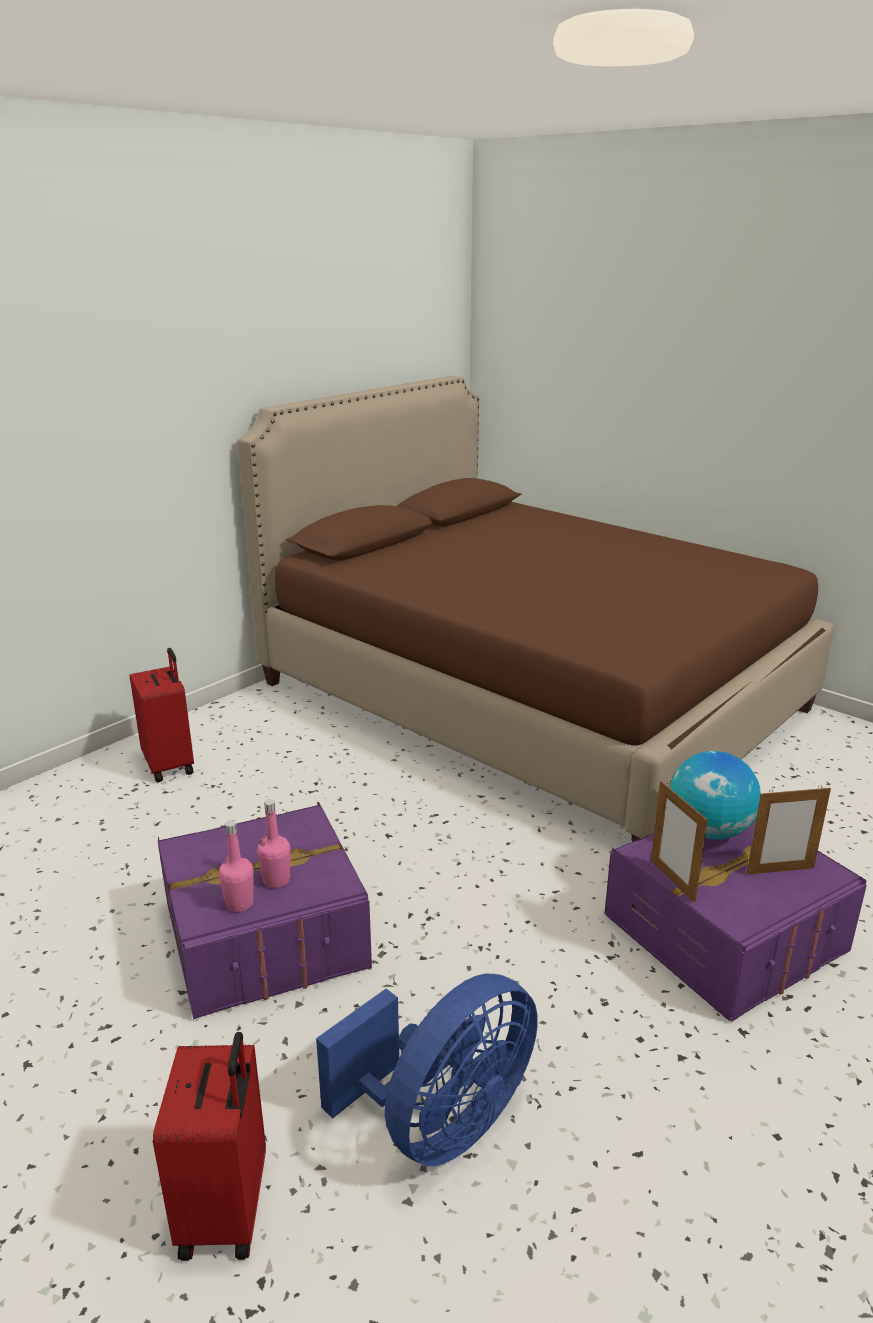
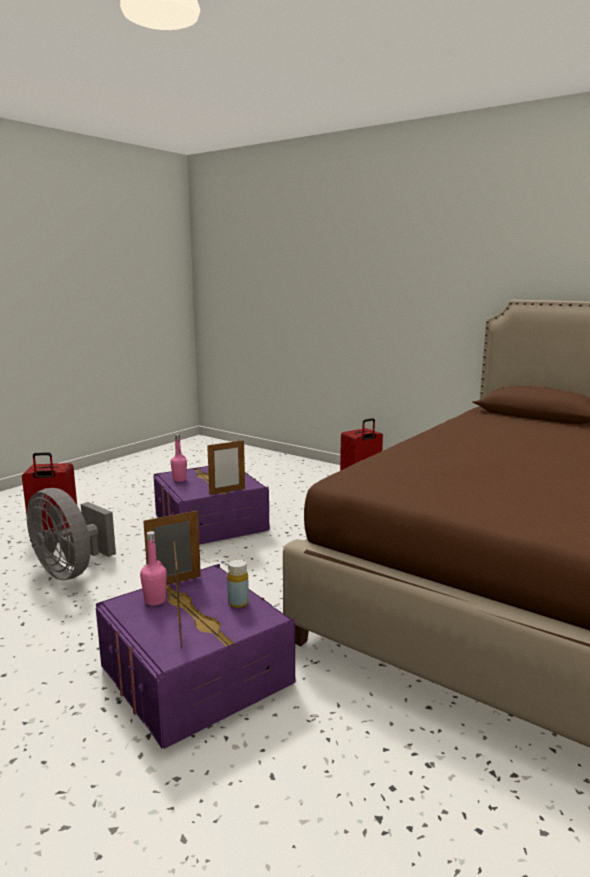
camera: 85 degrees right, 10 degrees down
(276, 880) = (196, 484): pink bottle -> pink bottle (155, 600)
(332, 842) = (227, 491): none -> picture frame
(441, 1124) = (71, 571): blue fan -> grey fan
(709, 831) = (238, 603): globe -> yellow bottle

